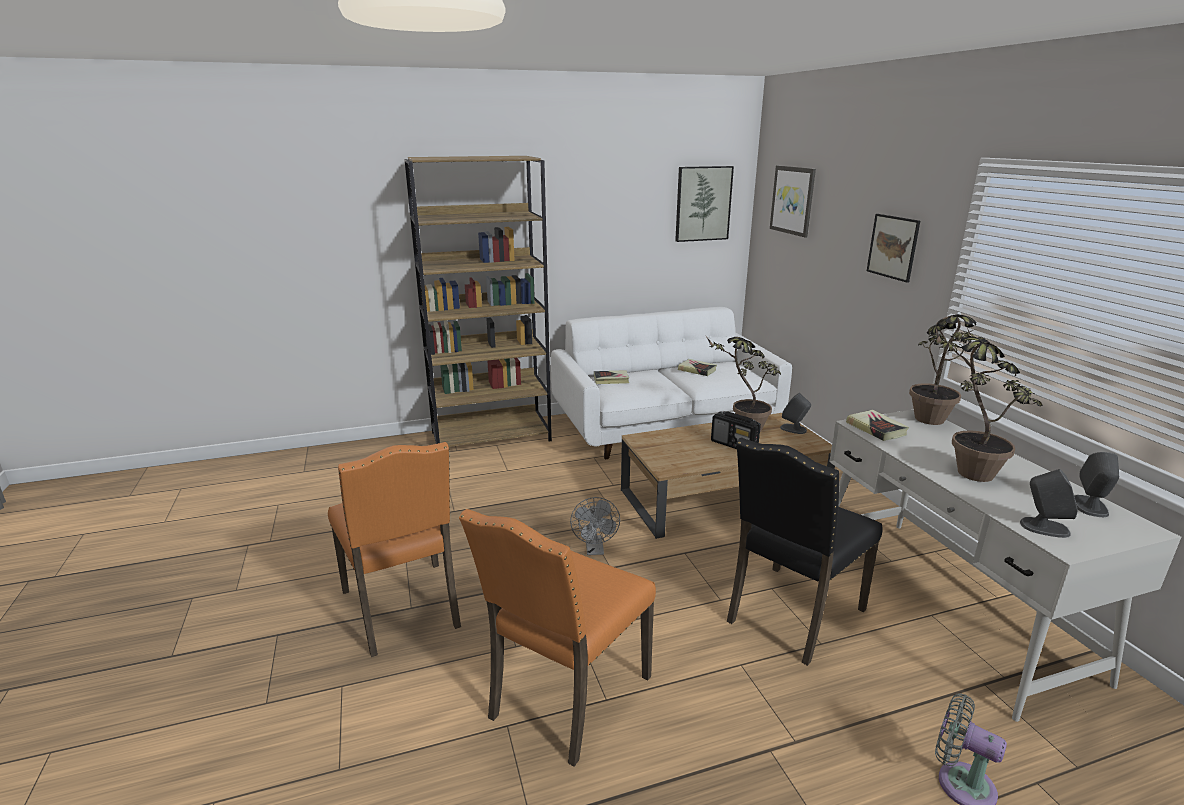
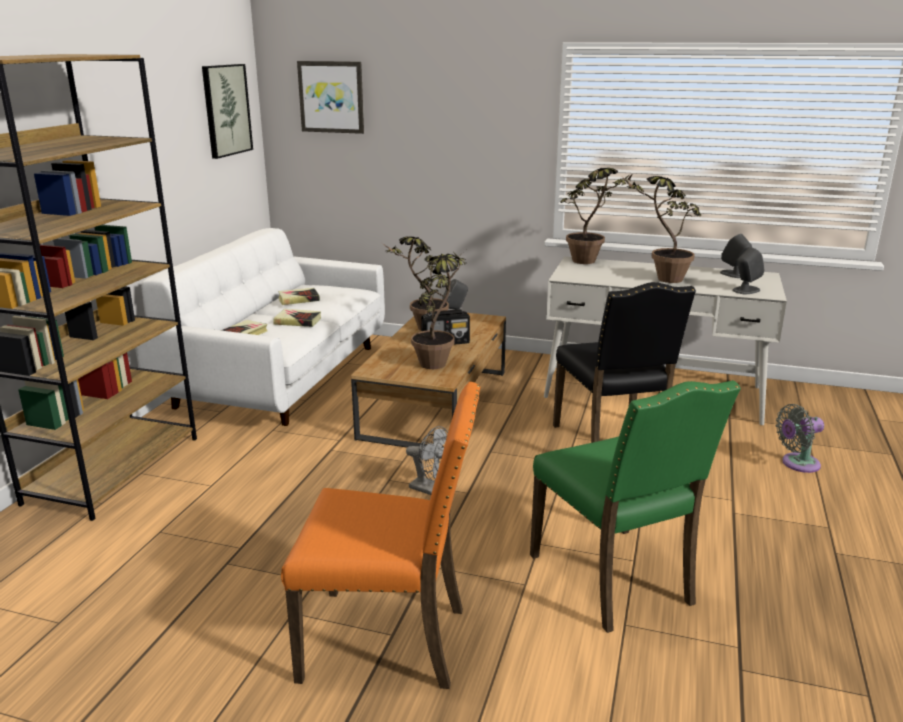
camera: 55 degrees left, 0 degrees up
(566, 697) = (615, 579): orange chair -> green chair
(695, 455) = (439, 361): none -> potted plant
(876, 429) = (577, 276): book -> book (298, 321)
(893, 247) = (482, 127): picture -> none

